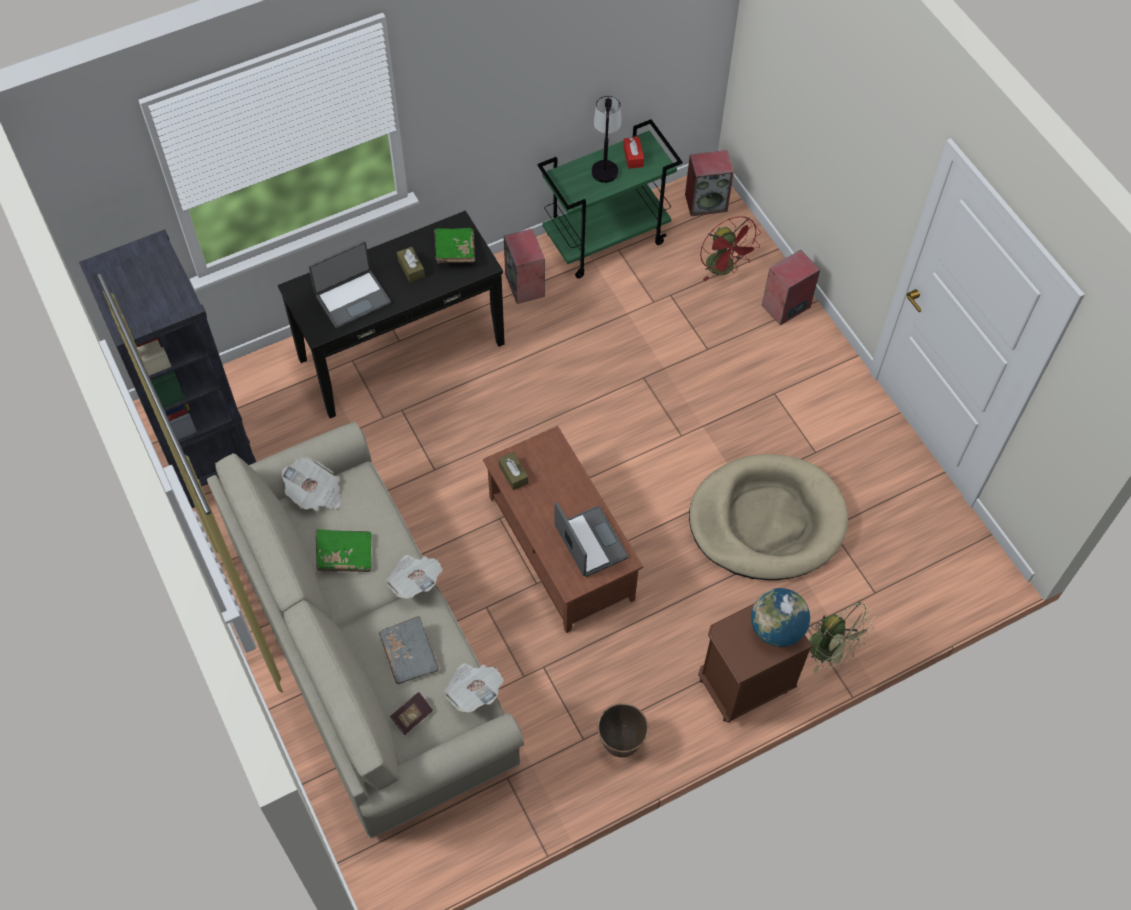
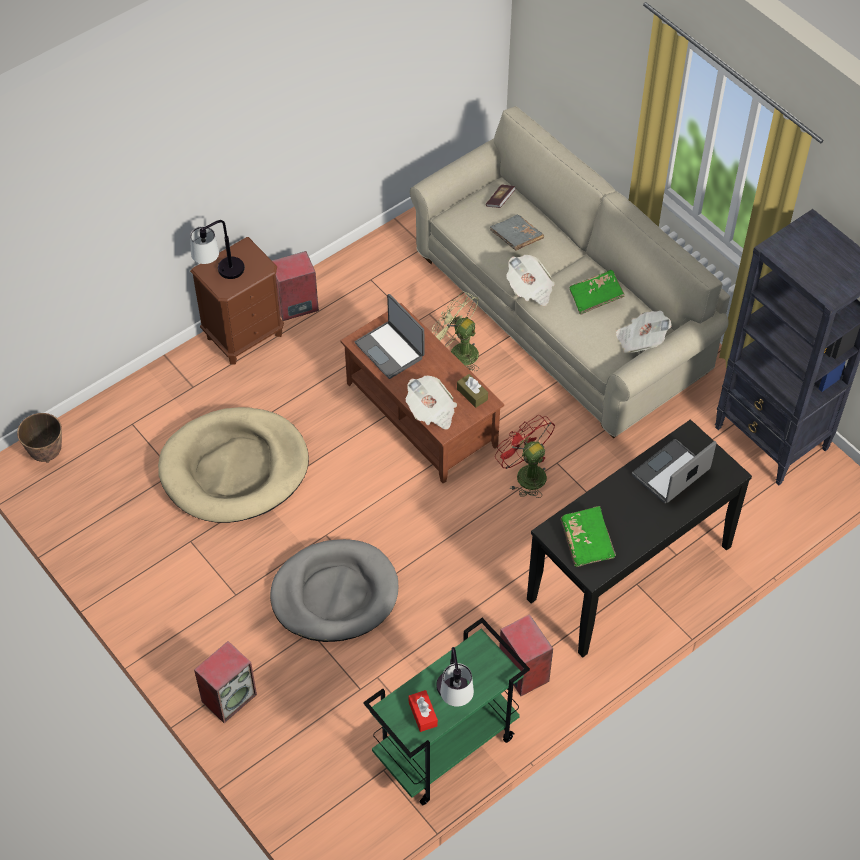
camera: 170 degrees right, 5 degrees down
(411, 268) = (625, 515): brown tissue box -> none
(473, 691) = (458, 223): newspaper -> newspaper (431, 411)
(621, 743) = (340, 281): planter -> planter (46, 453)
(681, 378) = (334, 594): none -> grey dog bed
(706, 202) = (335, 822): speaker -> speaker (295, 306)
(724, 269) = (303, 733): red fan -> red fan (525, 473)
(776, 629) = (220, 275): globe -> table lamp
(831, 651) = (170, 372): green fan -> green fan (458, 352)

